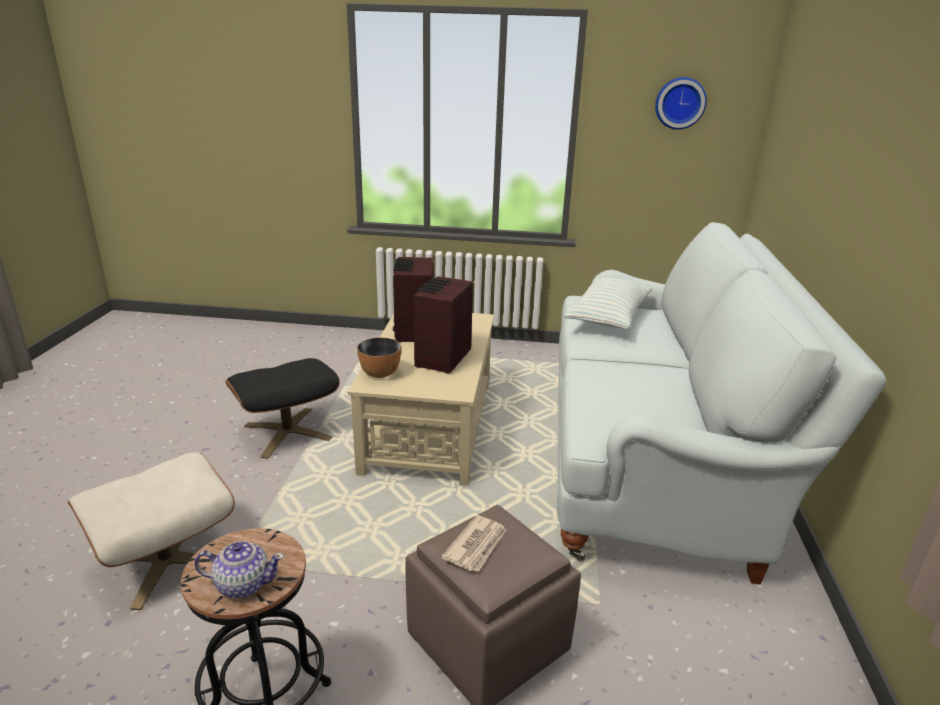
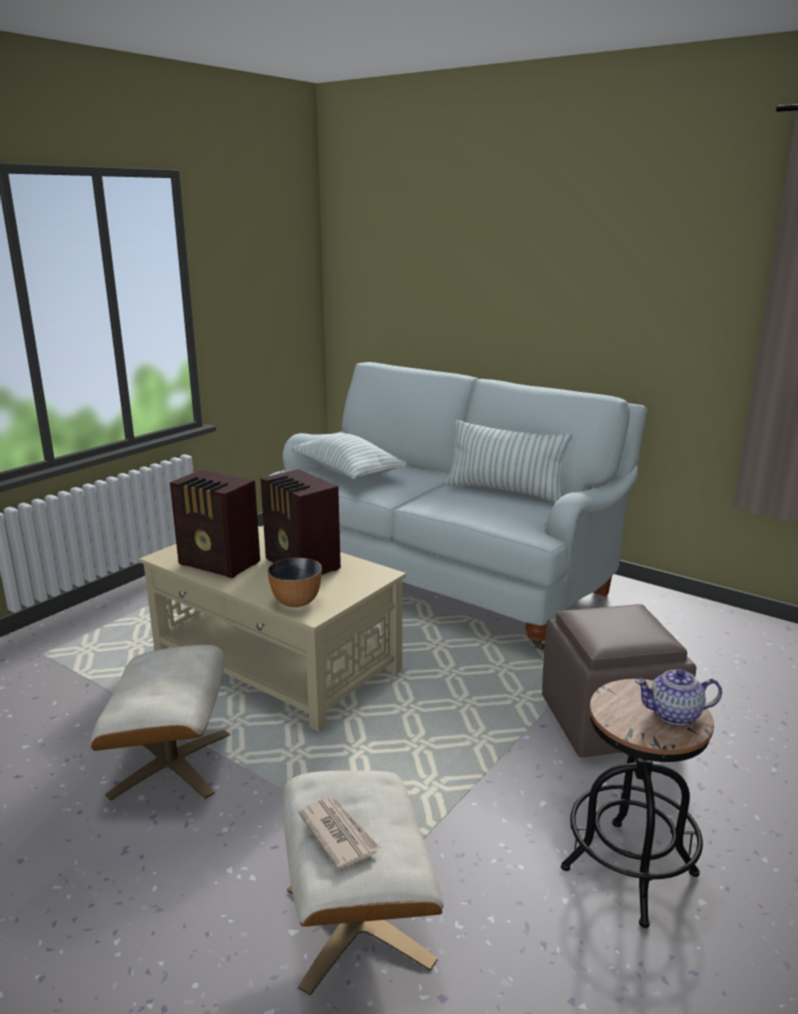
camera: 60 degrees left, 5 degrees down
(243, 584) = (675, 714): teapot -> teapot turned 120 degrees counterclockwise
(288, 432) = (171, 764): black ottoman -> beige ottoman
(476, 546) = (615, 629): newspaper -> newspaper (338, 833)
(678, 396) = (505, 492): none -> pillow
(680, 103) = (266, 261): wall clock -> none

